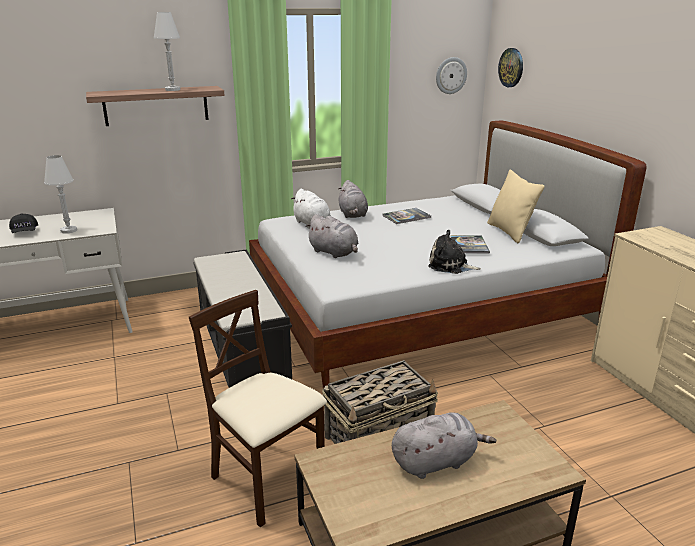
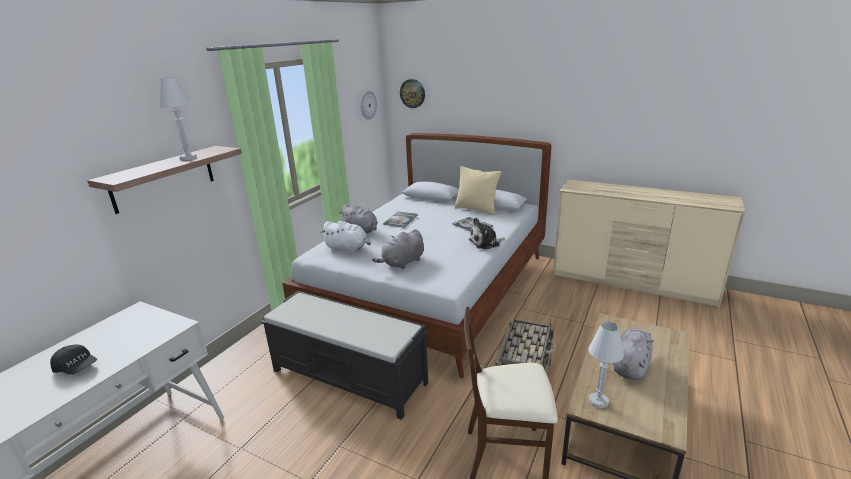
camera: 40 degrees left, 0 degrees up
(69, 230) = (136, 342): white table lamp -> white table lamp (598, 401)
(334, 253) = (402, 263): grey plush toy -> grey plush toy turned 135 degrees clockwise

